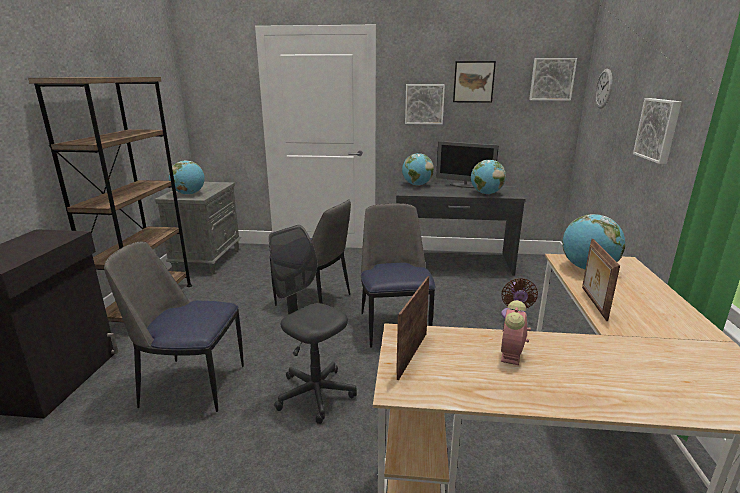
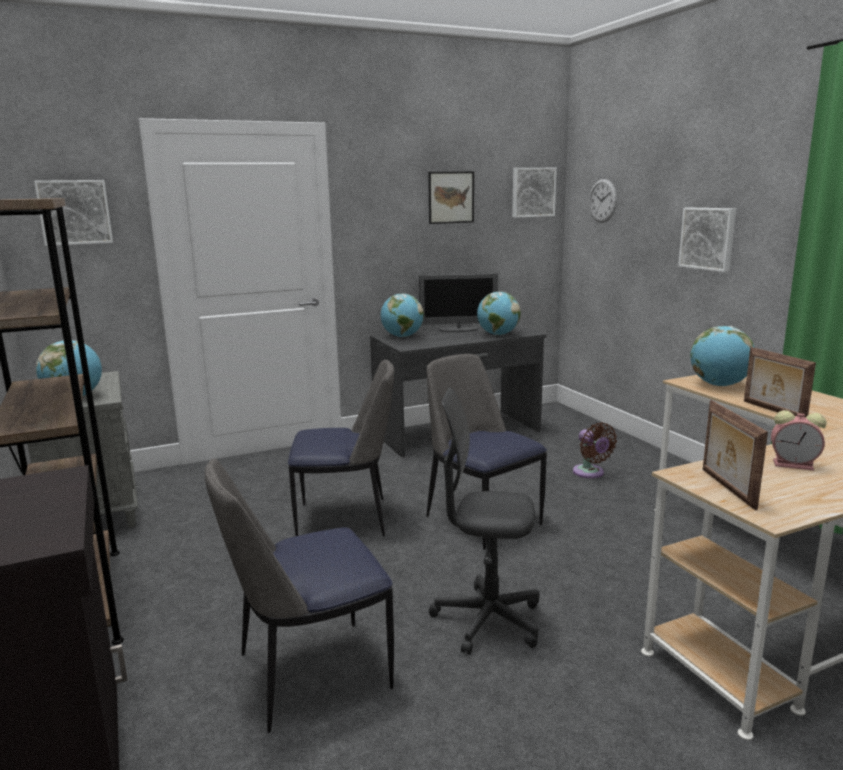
camera: 30 degrees left, 5 degrees down
(424, 104) = (394, 228): picture -> picture (75, 212)
(511, 355) = (795, 465): alarm clock -> alarm clock turned 60 degrees counterclockwise

